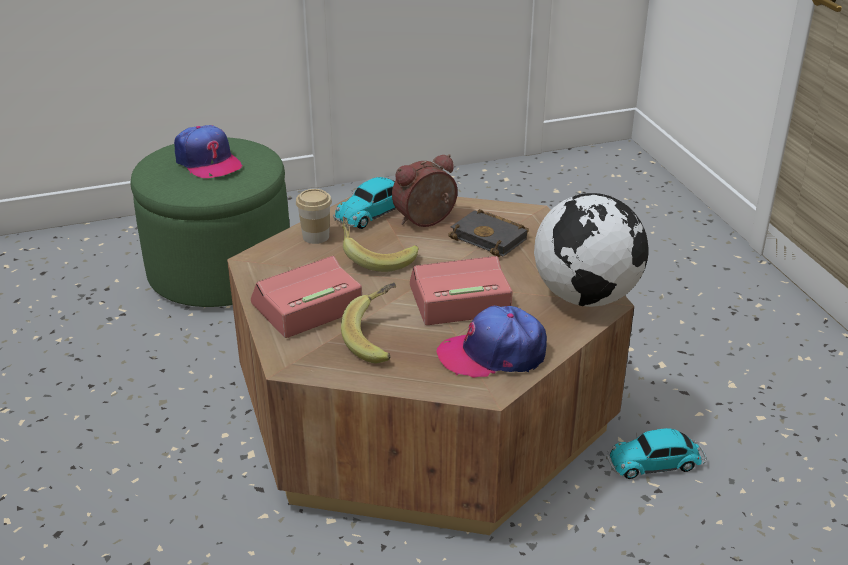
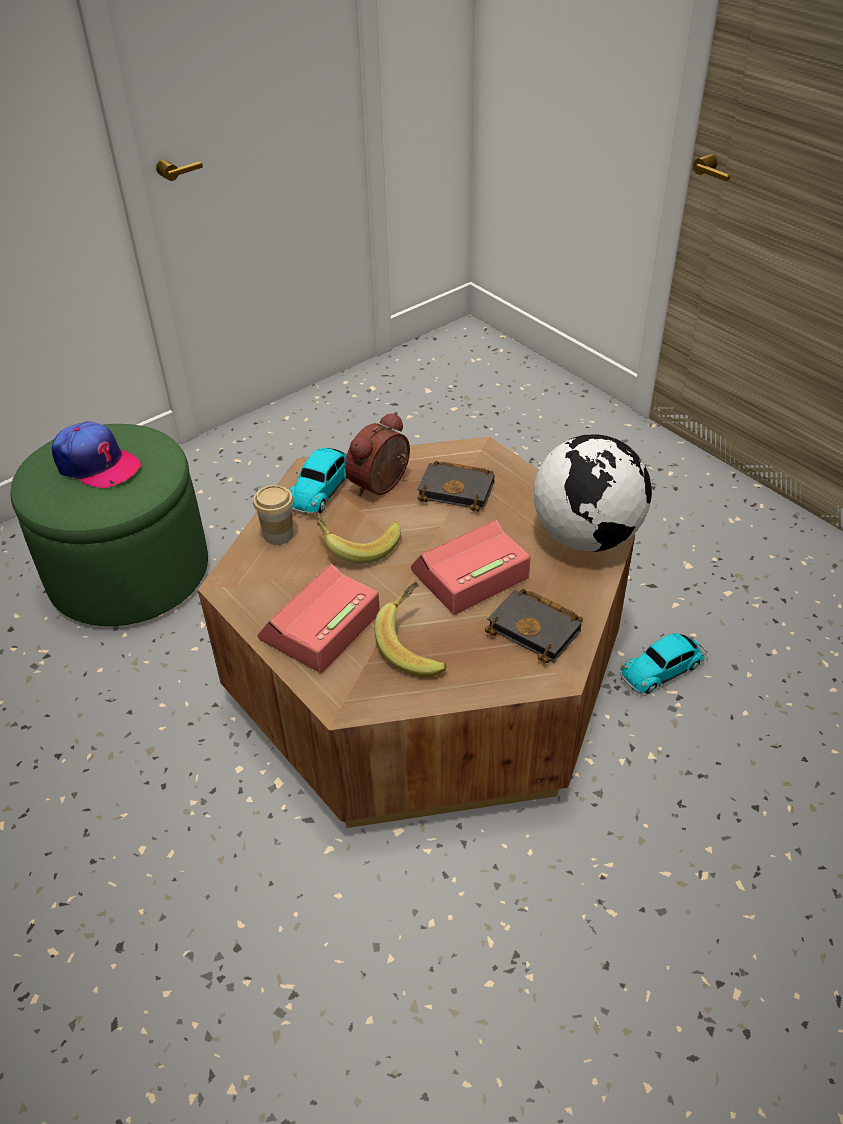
camera: 20 degrees left, 10 degrees up
(493, 354) = (537, 629): cap -> black book

